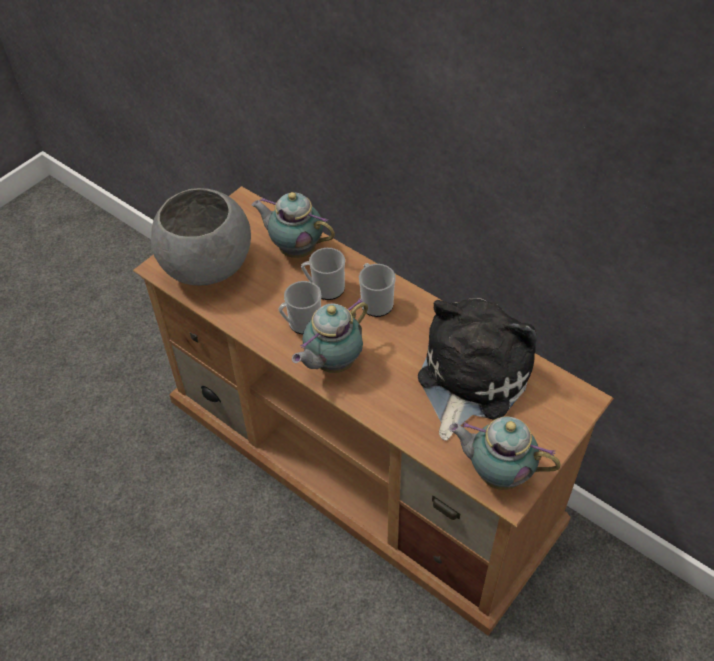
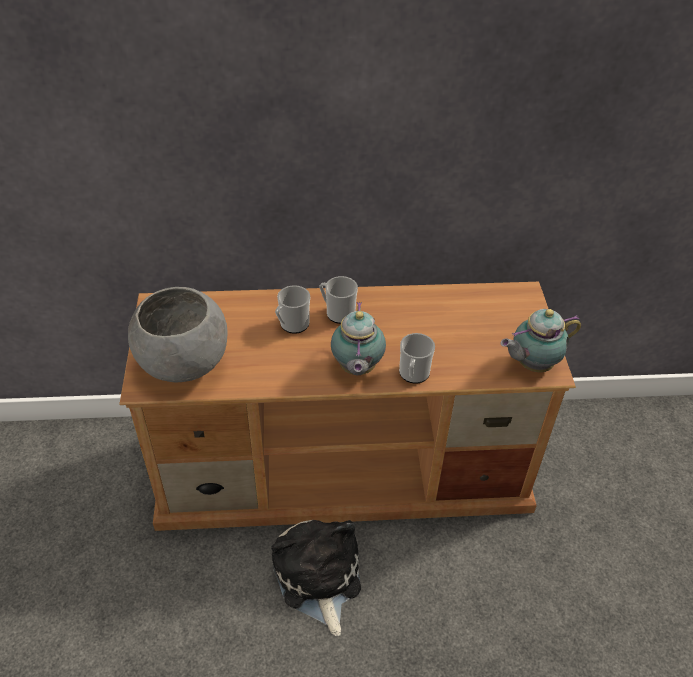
camera: 45 degrees left, 5 degrees down
(295, 249) = (238, 312): teapot -> none
(301, 324) = (304, 357): mug -> mug (413, 375)
(469, 378) = (451, 321): plush toy -> plush toy (318, 578)

